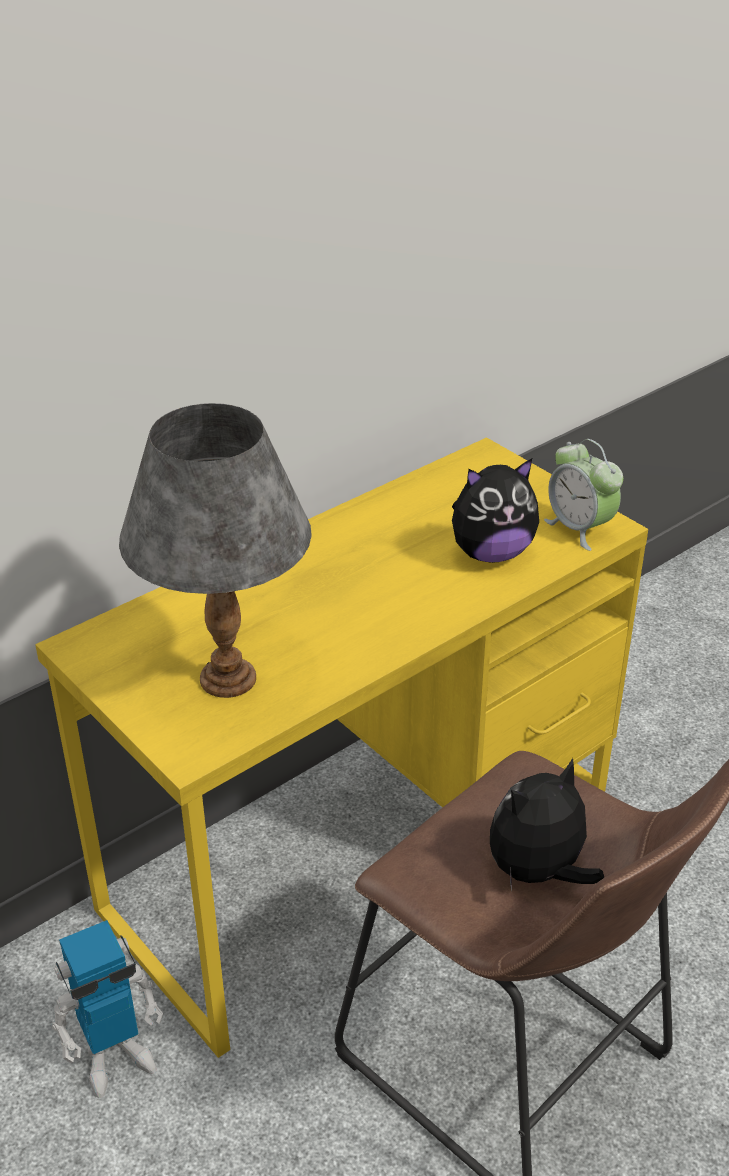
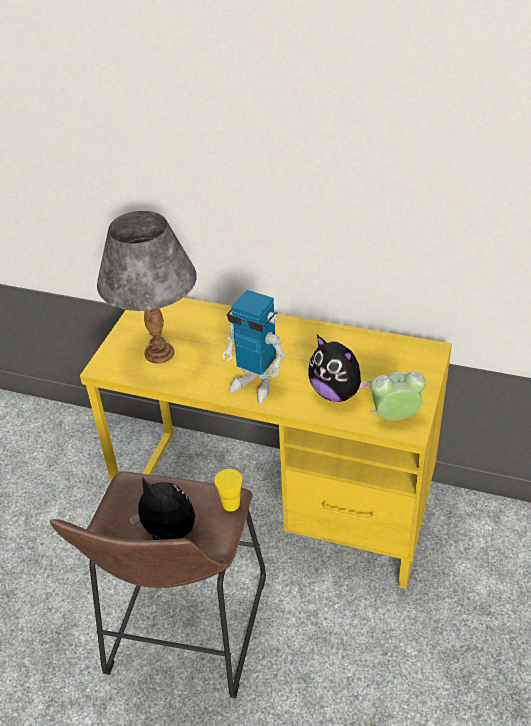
camera: 60 degrees right, 5 degrees up
(115, 1057) = (98, 484): toy robot -> toy robot (255, 384)
(544, 772) = (231, 504): none -> yellow cup
(580, 529) = (395, 417): alarm clock -> alarm clock turned 60 degrees clockwise

